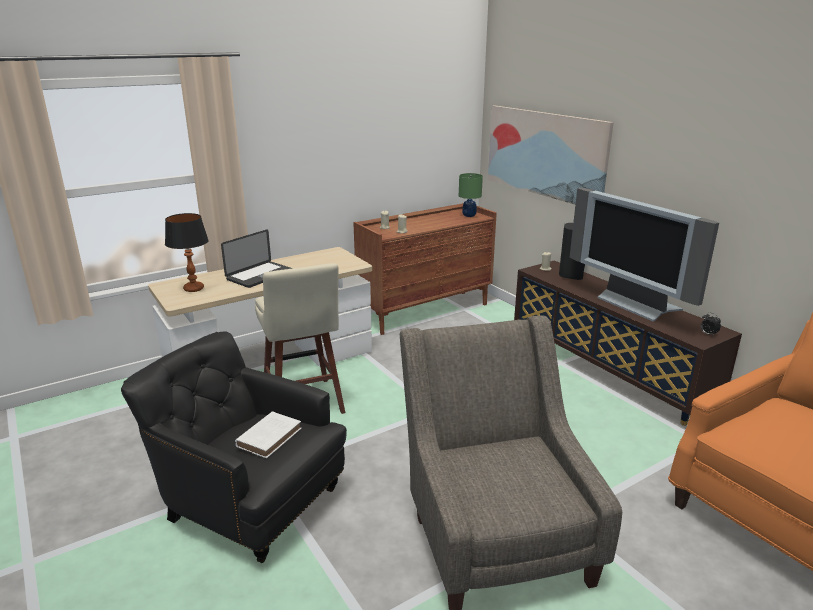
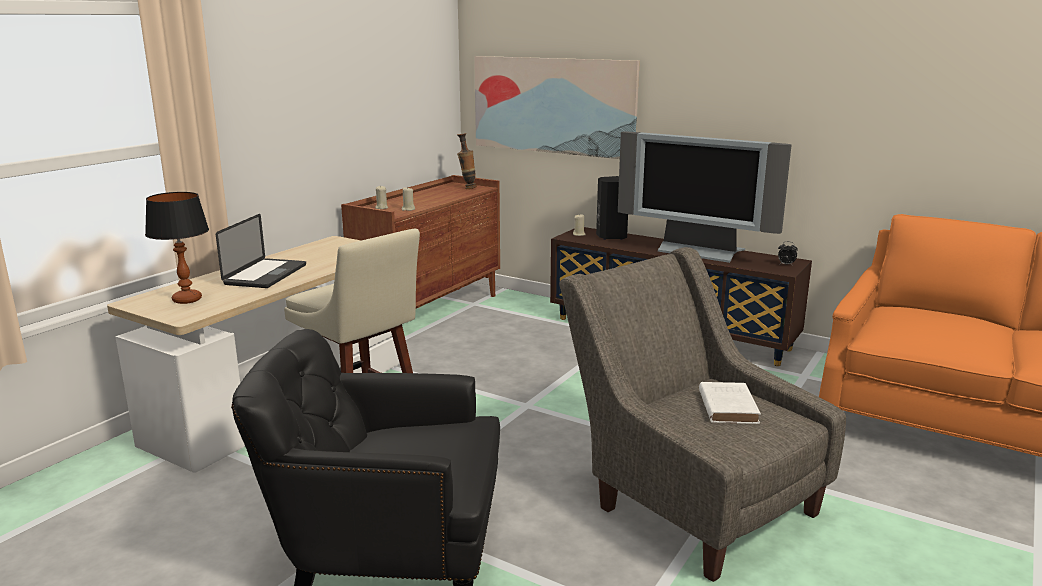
camera: 25 degrees left, 5 degrees down
(270, 436) = (425, 442): white book -> white book (727, 406)
(469, 216) = (467, 188): green table lamp -> vase

